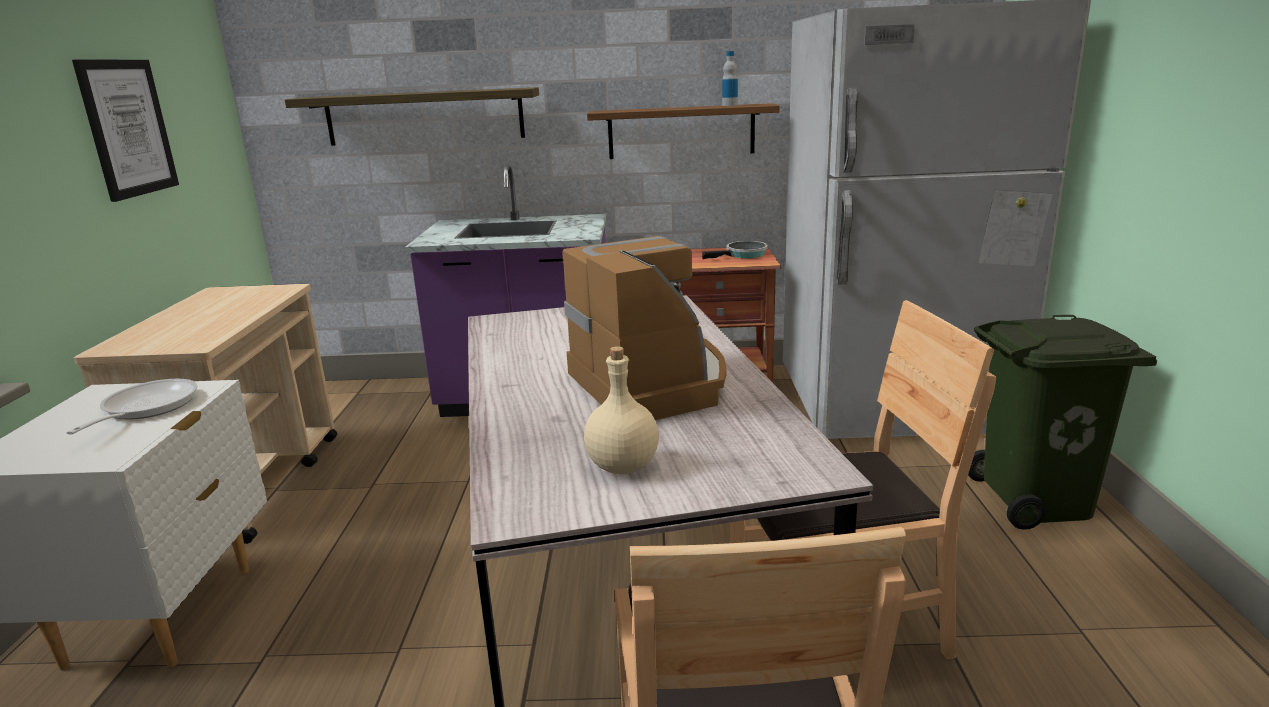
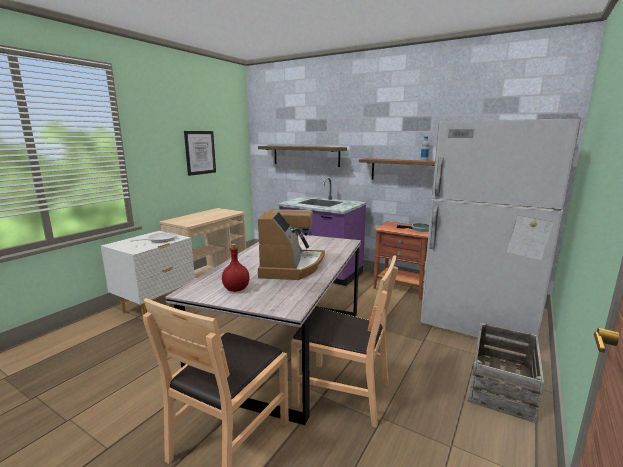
camera: 30 degrees right, 5 degrees down
(622, 466) = (236, 289): beige bottle -> red bottle
(1037, 501) = (502, 385): green trash can -> crate

